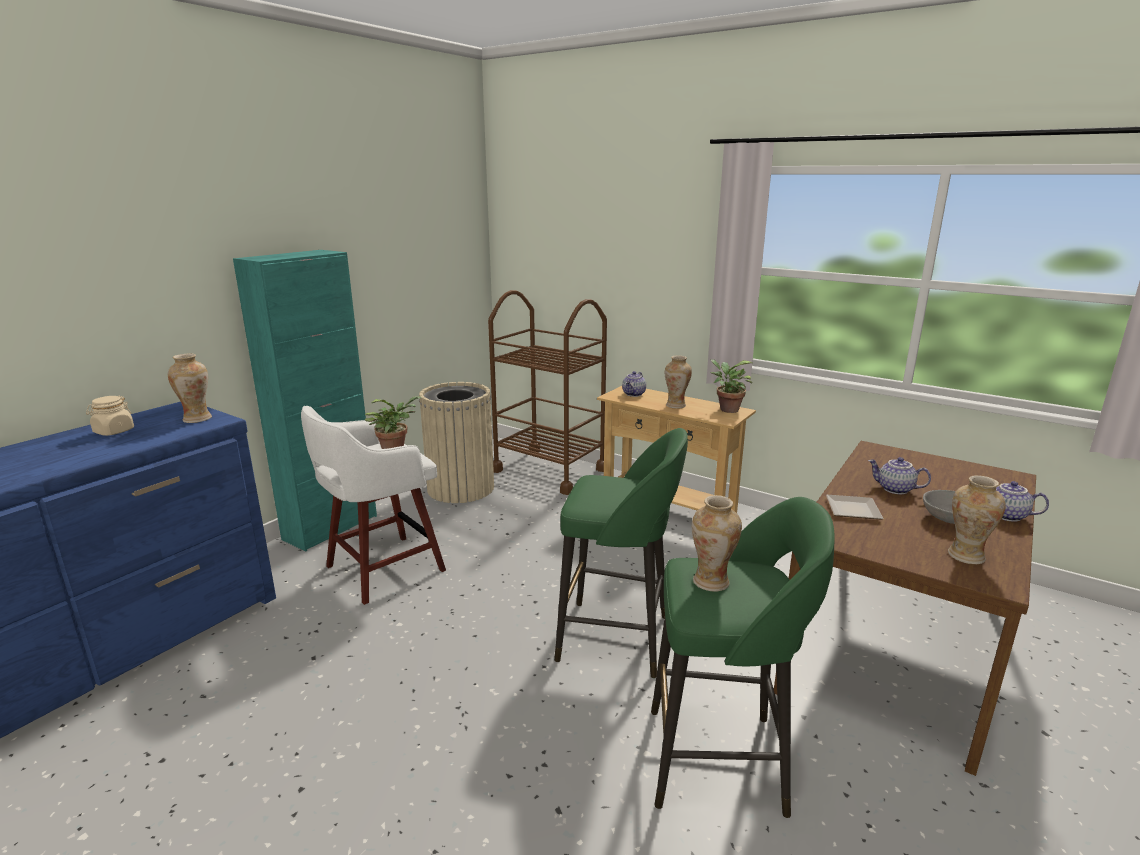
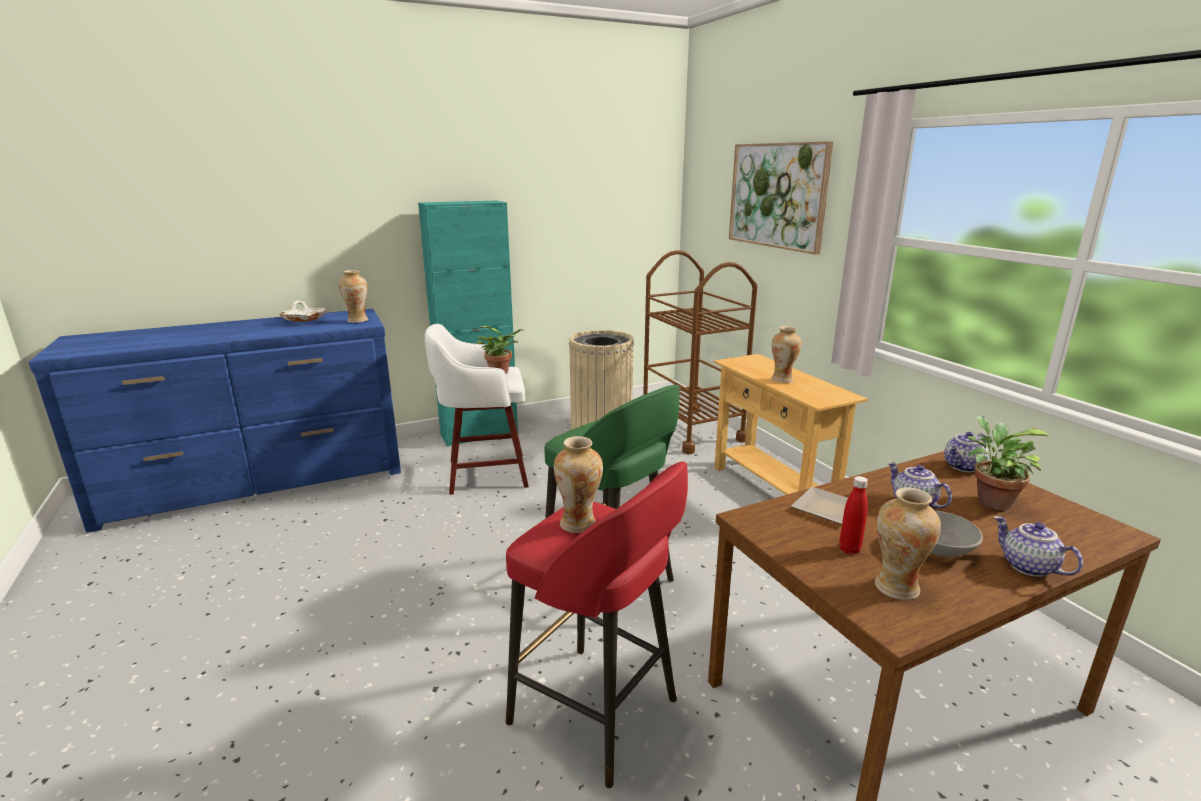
camera: 30 degrees right, 0 degrees up
(114, 431) = (304, 320): beige jar -> white bowl
(619, 232) = (777, 195): none -> picture
(634, 394) = (754, 363): teapot -> teapot (963, 467)
(720, 760) = (597, 714): green stool -> red stool
(726, 409) = (833, 392): potted plant -> potted plant (989, 501)
(906, 537) = (849, 549): none -> red bottle

